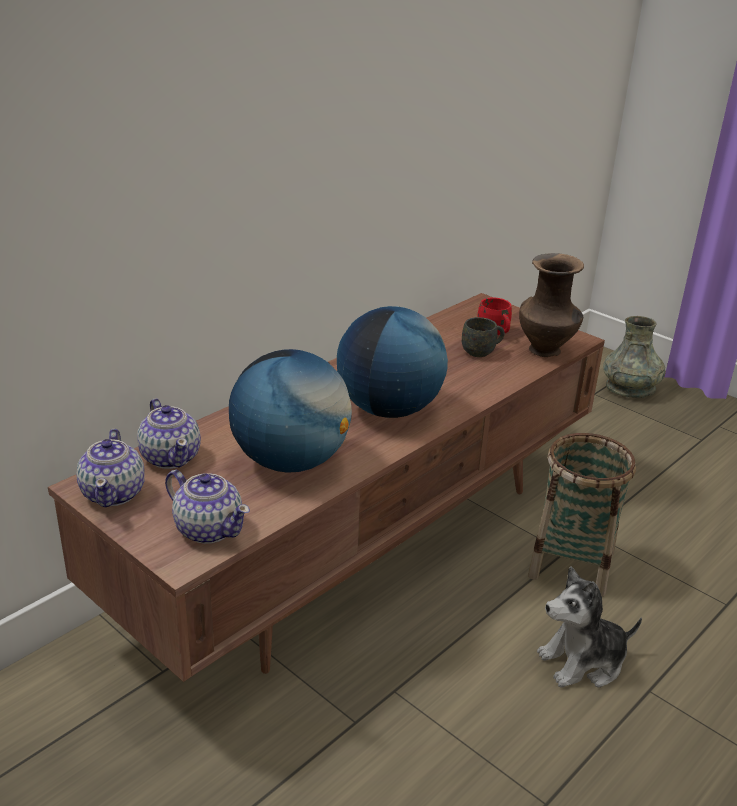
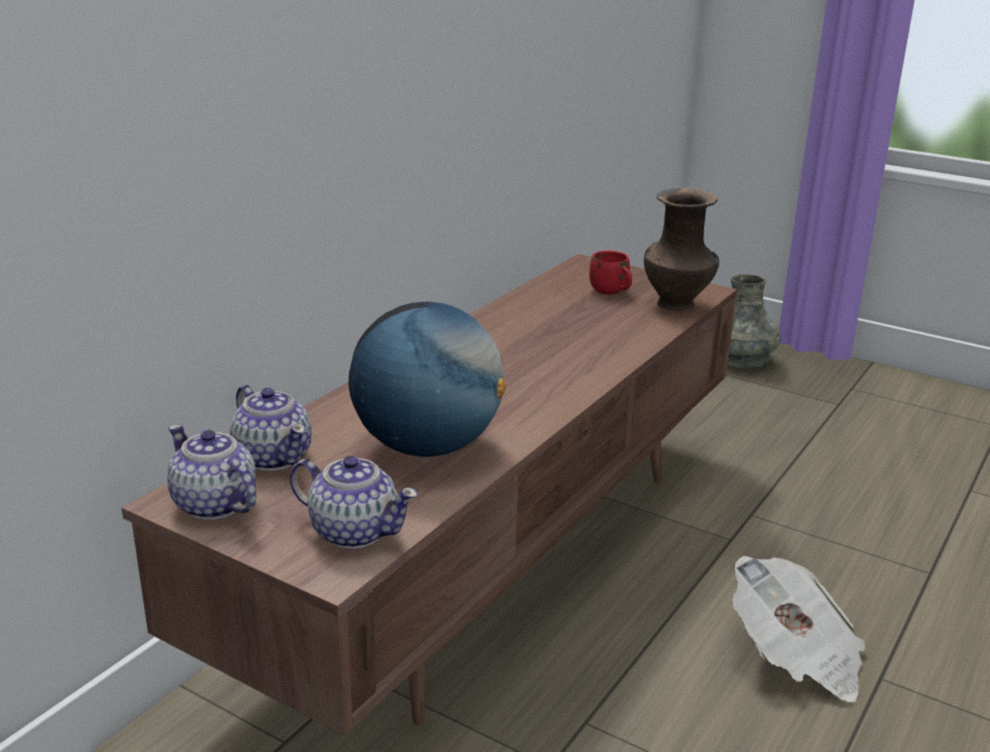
camera: 10 degrees left, 5 degrees down
(114, 493) = (214, 505): teapot -> teapot turned 150 degrees clockwise
(389, 409) = (523, 380): globe -> none
(482, 351) = (605, 312): grey mug -> none
(571, 564) = (743, 552): basket -> none
(583, 662) = (795, 657): plush toy -> newspaper

